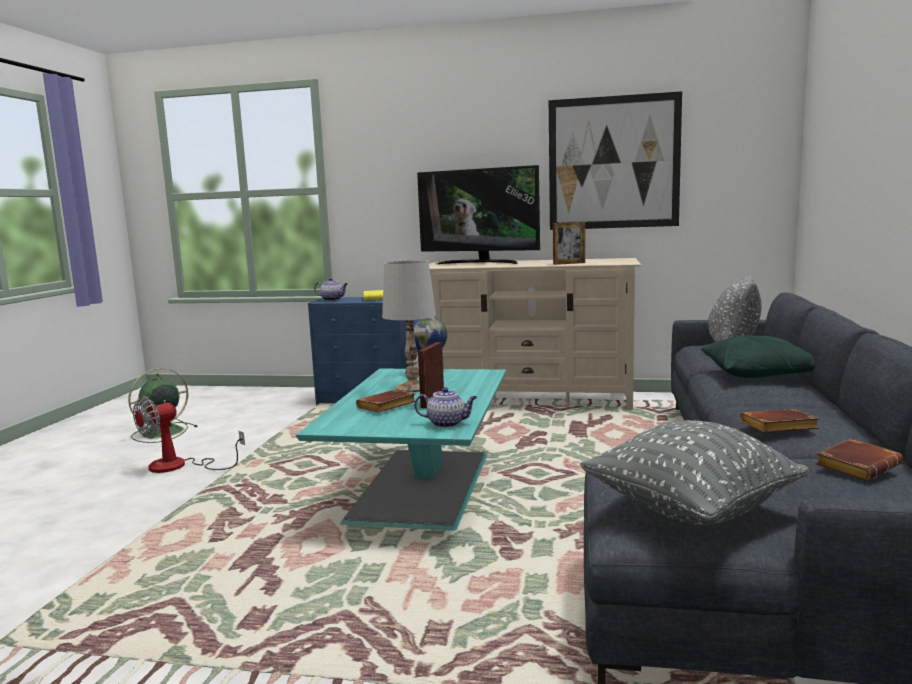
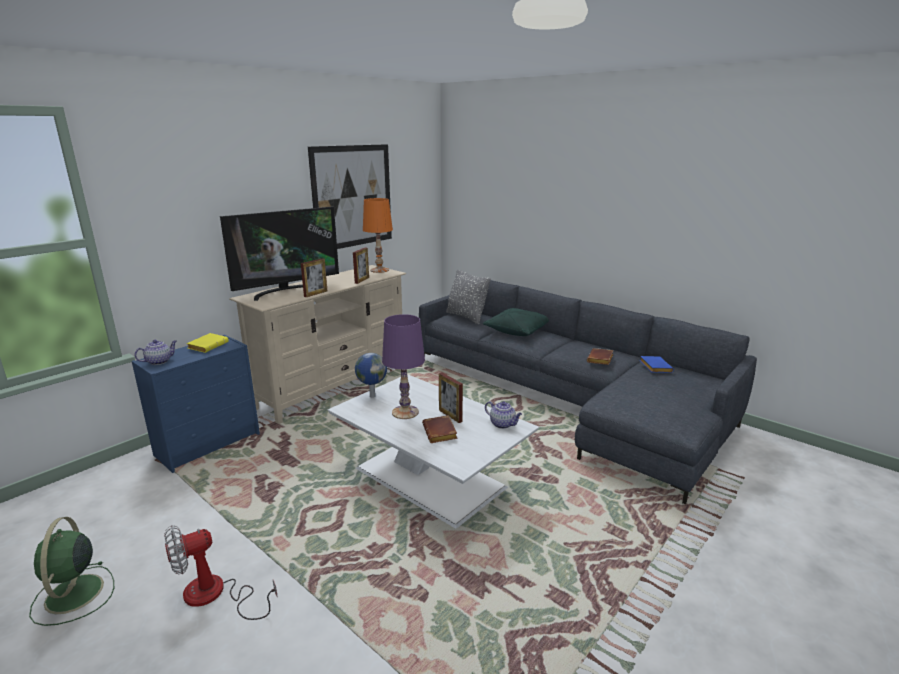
camera: 60 degrees left, 10 degrees up
(180, 466) = (215, 595): fan -> fan turned 75 degrees clockwise
(413, 387) = (405, 412): white table lamp -> purple table lamp
(421, 488) = (432, 479): turquoise coffee table -> white coffee table
(447, 423) = (503, 424): teapot -> teapot turned 90 degrees clockwise
(491, 265) = (315, 294): none -> picture frame
(621, 260) = (379, 270): none -> orange table lamp
(690, 510) = (675, 411): grey pillow -> none
(856, 466) = (654, 367): brown book -> blue book

